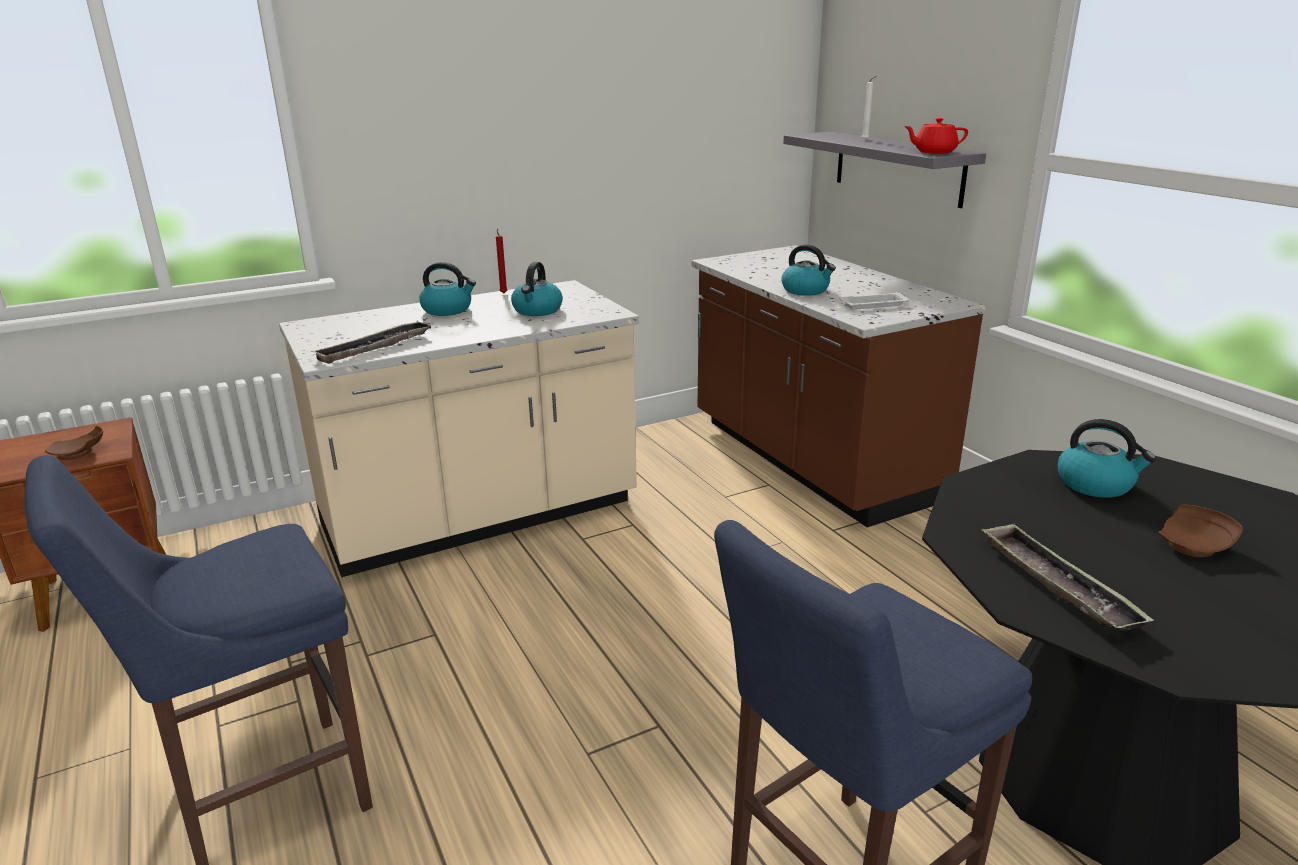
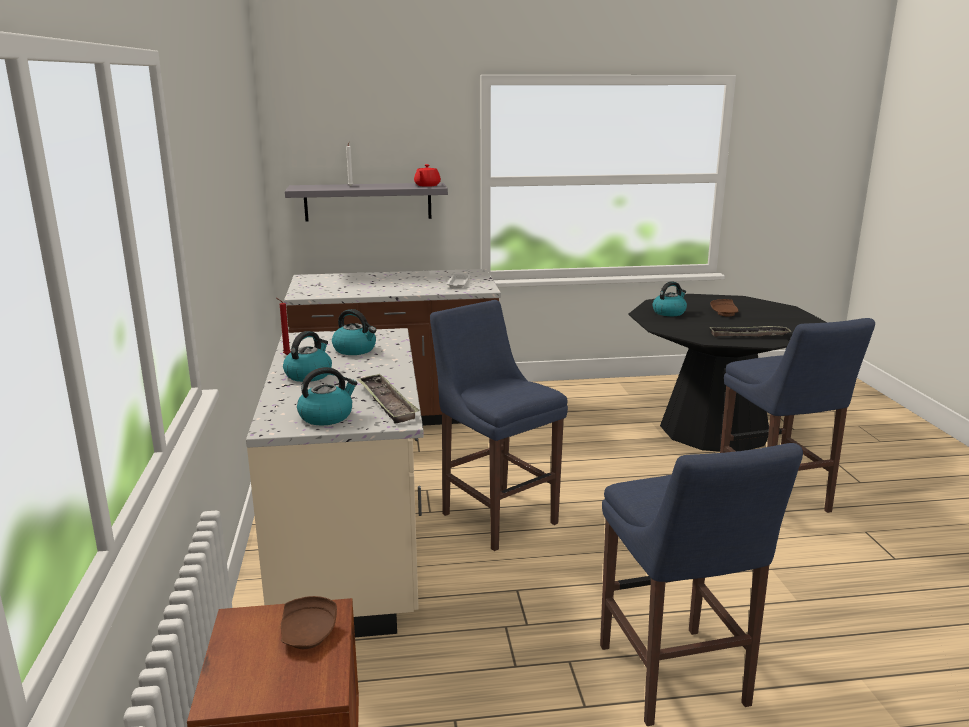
camera: 70 degrees left, 5 degrees down
(597, 584) = (496, 516): none -> blue stool
(806, 290) = (409, 289): kettle -> kettle (326, 416)

